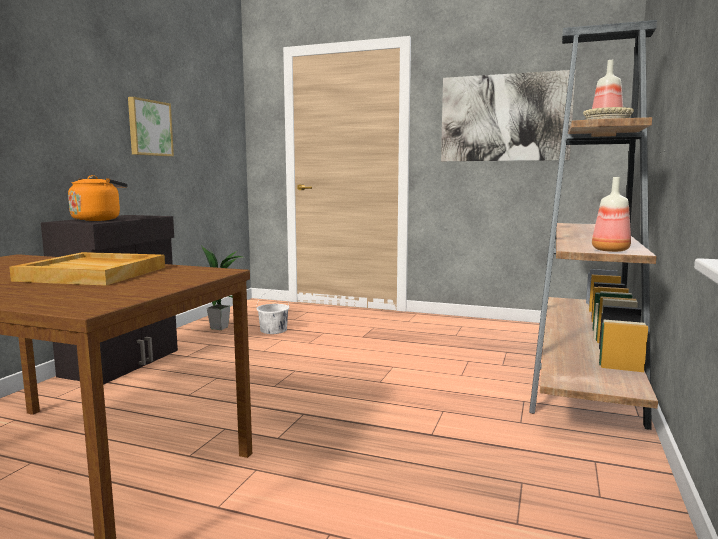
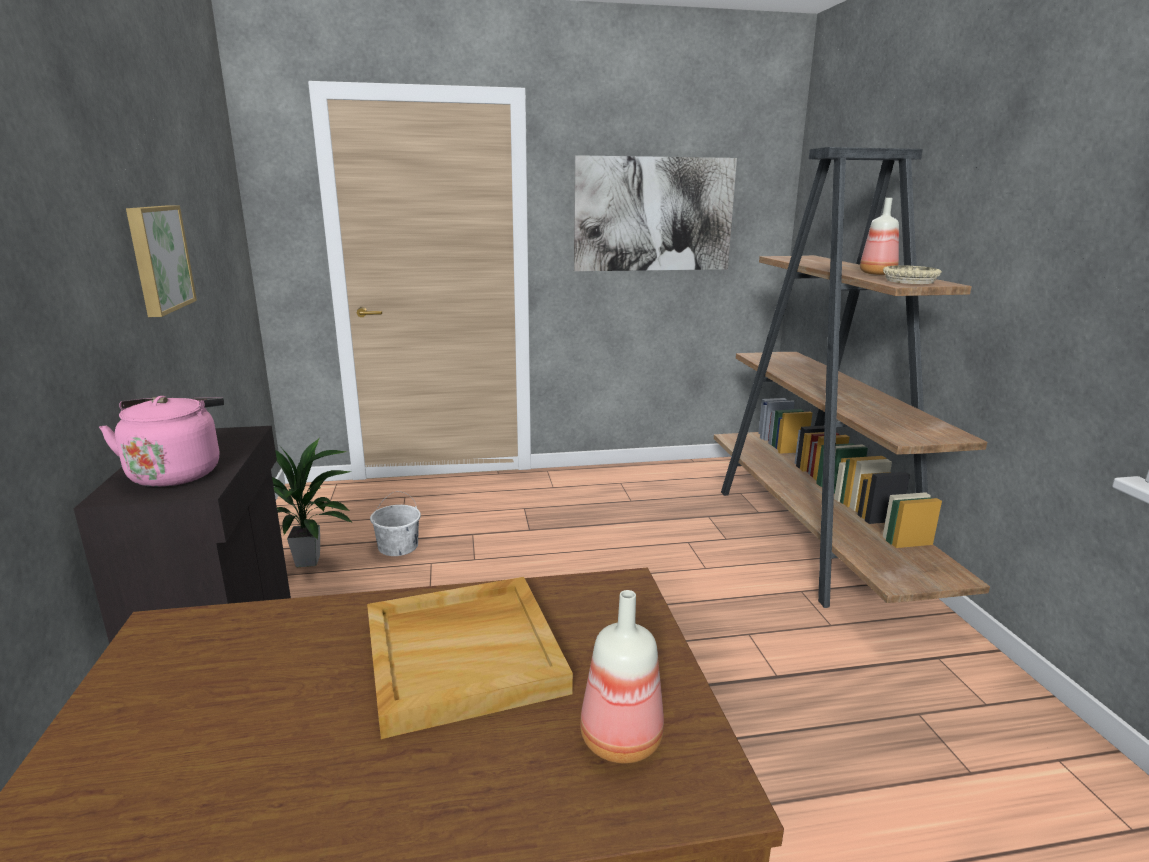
camera: 30 degrees left, 10 degrees up
(98, 220) = (177, 473): orange kettle -> pink kettle
(609, 250) = (931, 434): bottle -> bottle (618, 740)

